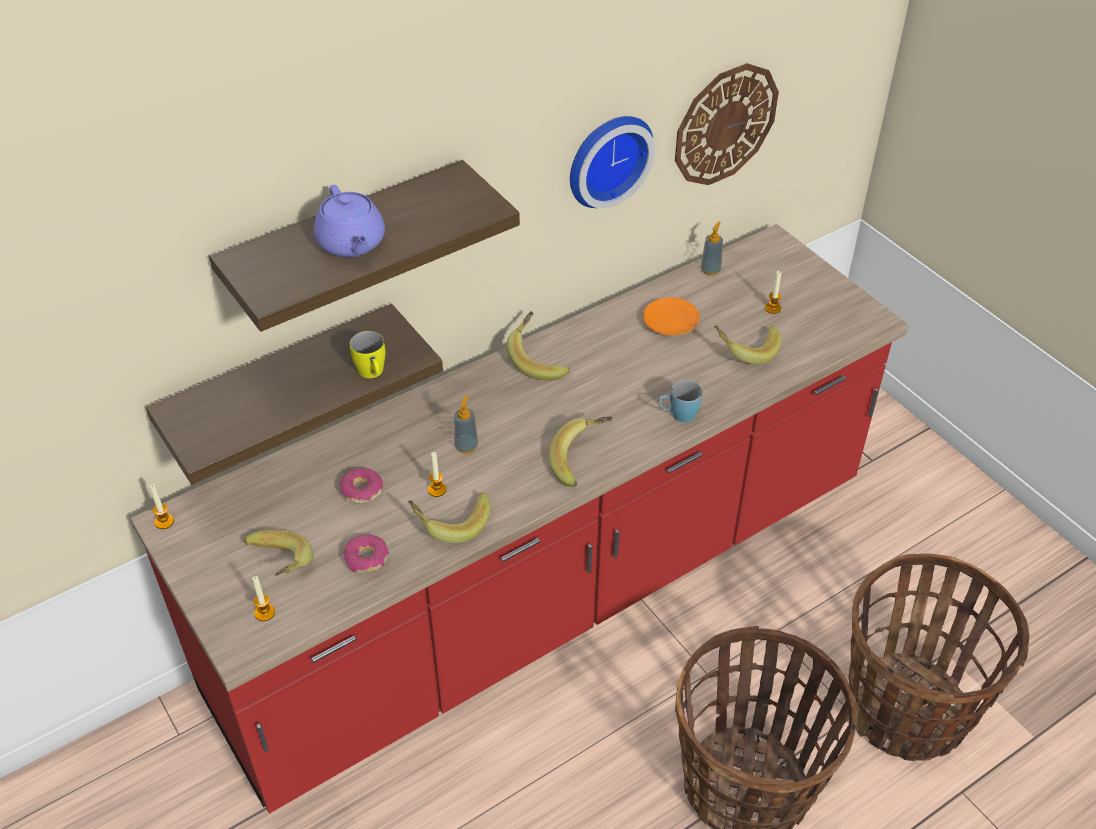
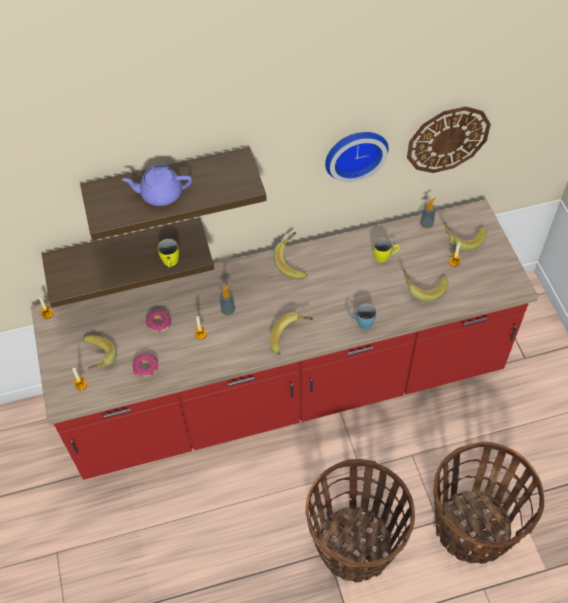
camera: 20 degrees right, 10 degrees up
(351, 243) = (160, 194): purple teapot -> purple teapot turned 90 degrees clockwise
(451, 522) = (200, 358): banana -> banana (462, 238)
(671, 322) = (385, 256): orange plate -> yellow mug

